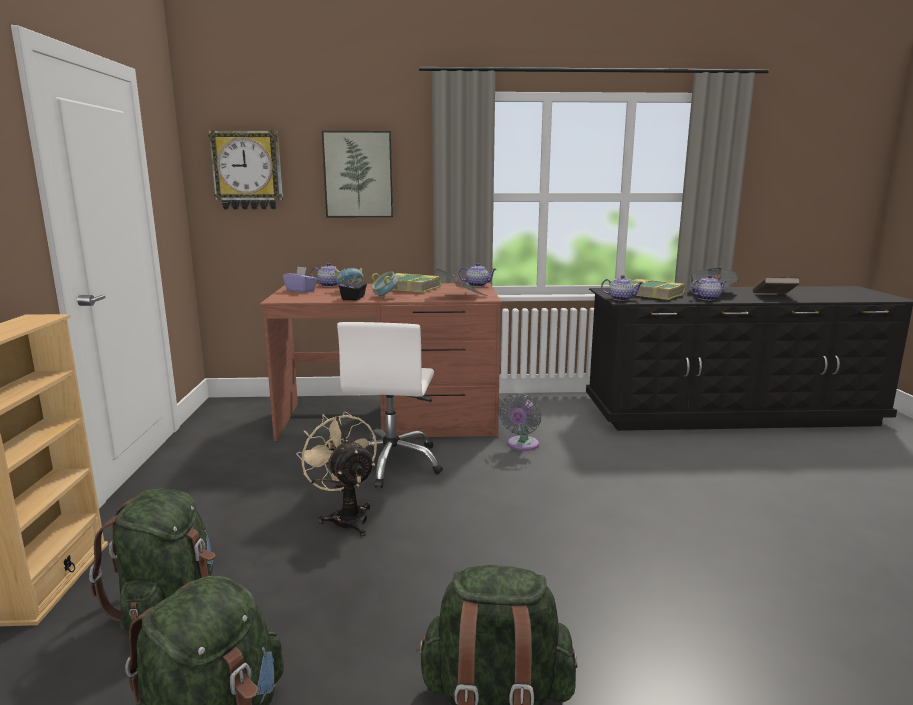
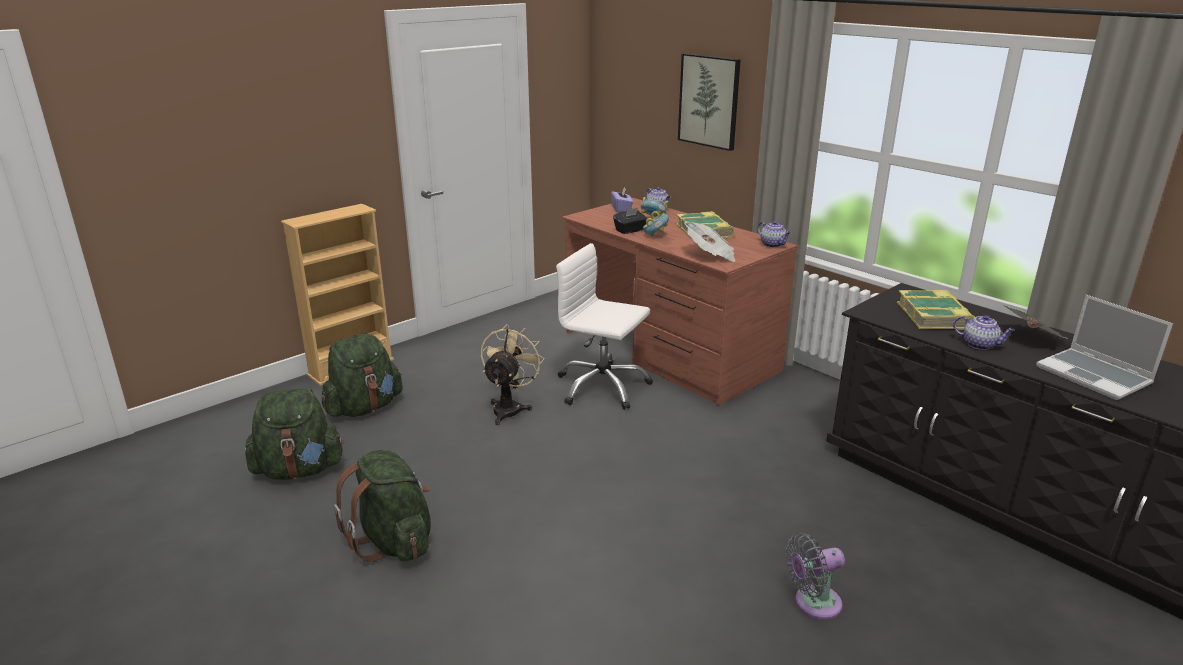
camera: 50 degrees right, 10 degrees up
(247, 170) = (629, 84): wall clock -> none
(392, 463) = (602, 387): white office chair -> white office chair turned 60 degrees clockwise
(521, 445) = (720, 423): grey fan -> grey fan (813, 603)
(621, 299) = (875, 309): teapot -> none
(774, 296) = (1095, 376): brown book -> laptop

